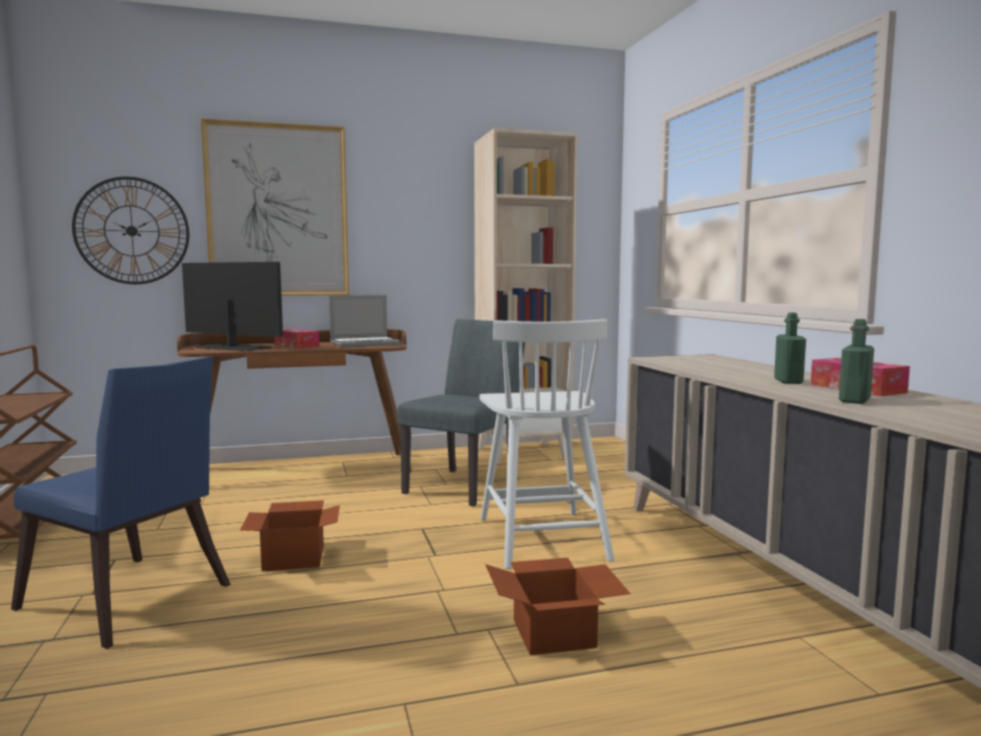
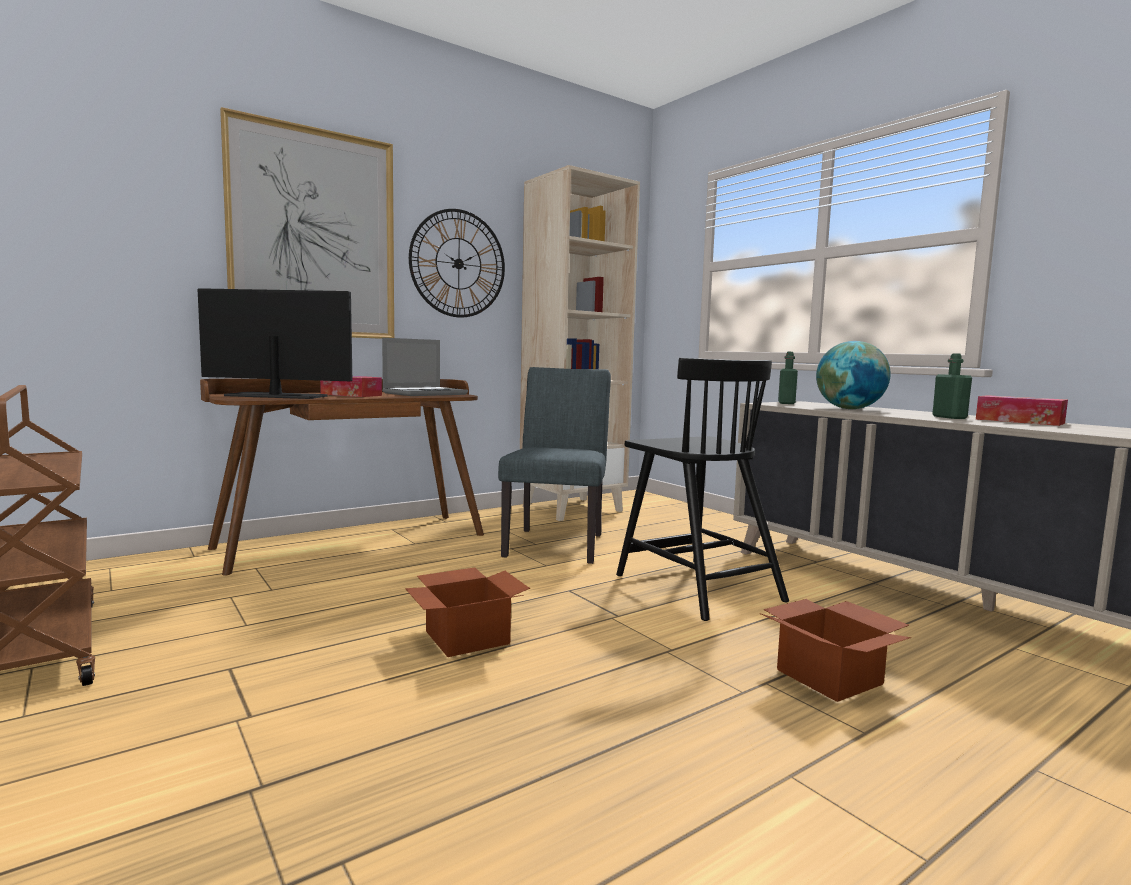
camera: 20 degrees left, 0 degrees up
(130, 602) = (319, 719): blue chair -> none
(132, 231) = (123, 242): wall clock -> wall clock (458, 263)
(541, 537) = (696, 586): white chair -> black chair
(718, 367) = (850, 409): none -> globe
(854, 400) = (1057, 428): green bottle -> green bottle (786, 403)

